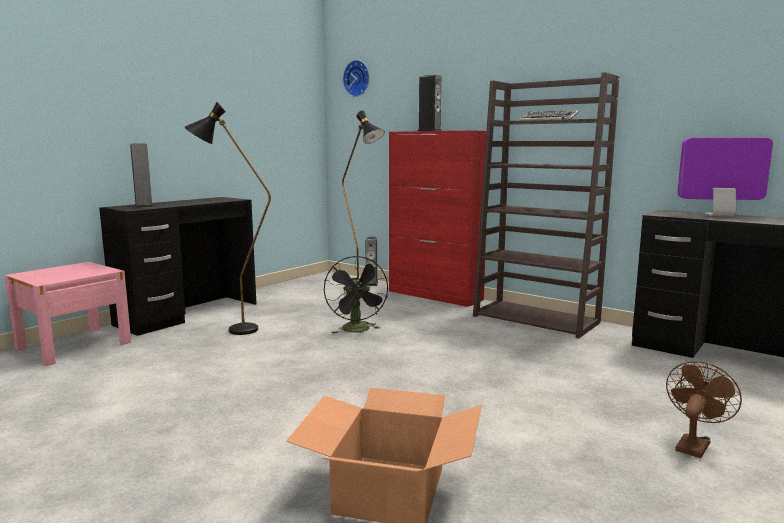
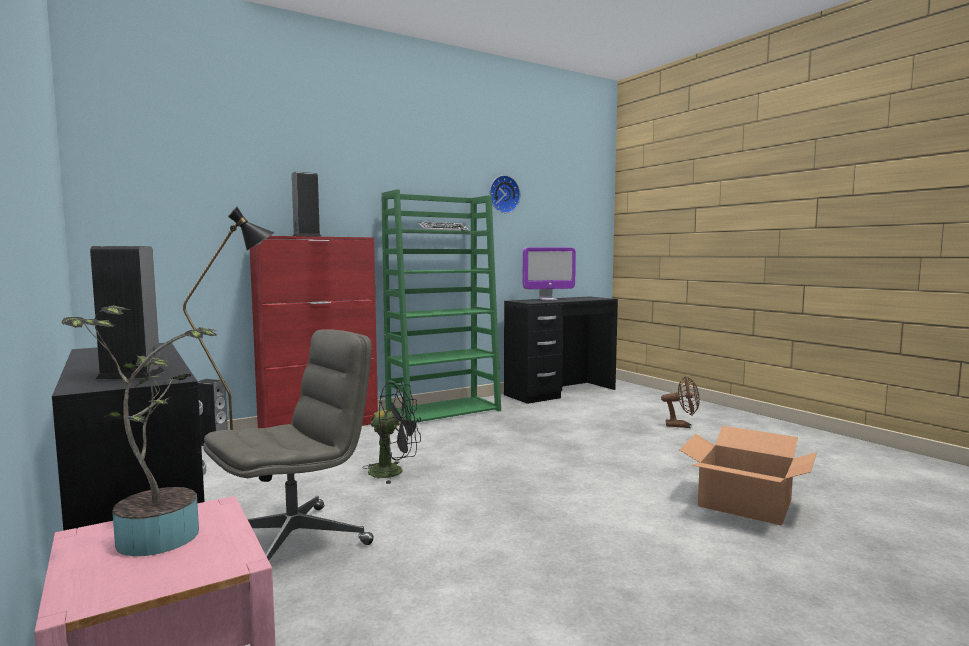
camera: 70 degrees left, 5 degrees down
(80, 270) = (157, 533): none -> potted plant
(232, 330) = (295, 541): black floor lamp -> grey office chair
(357, 78) = (147, 157): wall clock -> wall clock (503, 194)
(537, 319) = (444, 411): brown bookcase -> green bookcase
(693, 444) = (682, 426): brown fan -> brown fan turned 135 degrees clockwise
(719, 215) = (548, 299): monitor -> monitor turned 135 degrees counterclockwise

